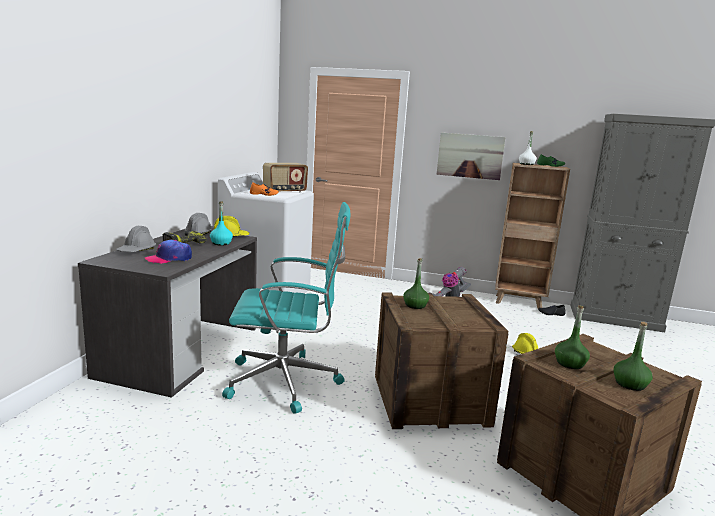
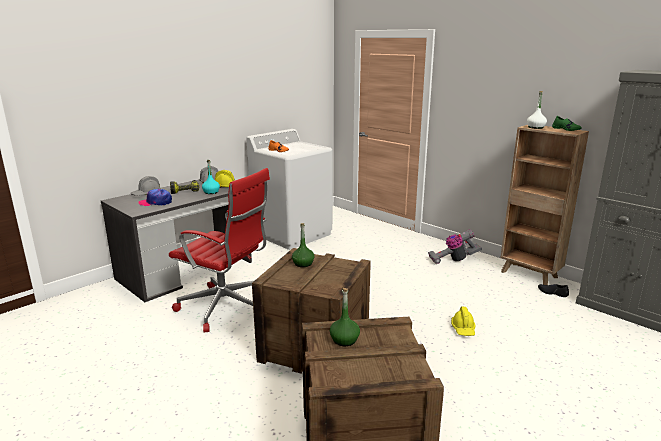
camera: 30 degrees right, 5 degrees up
(285, 191) = (303, 148): radio -> none
(286, 382) = (226, 307): turquoise office chair -> red office chair
(470, 156) = (489, 115): picture -> none
(630, 384) = (365, 371): green bottle -> none

